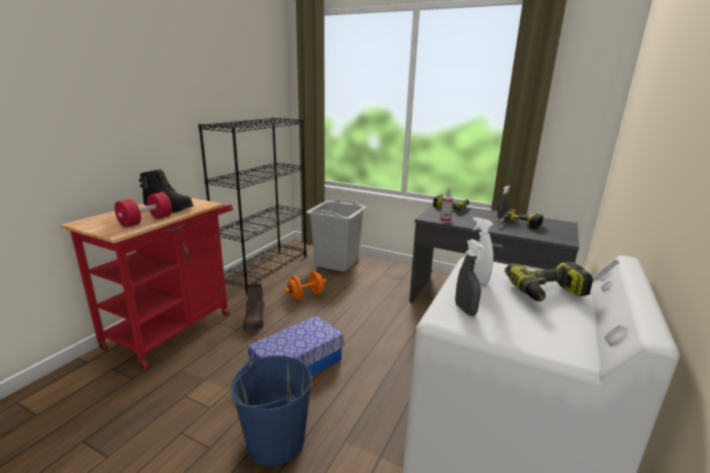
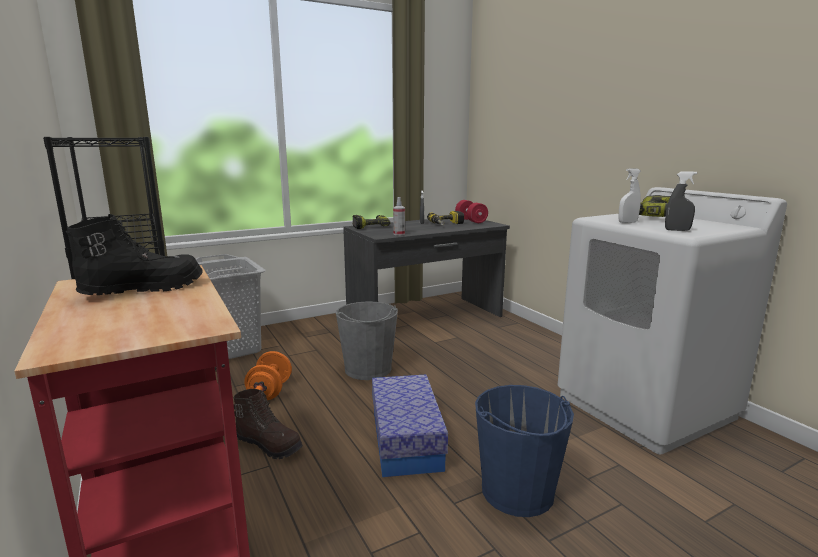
camera: 55 degrees left, 5 degrees down
(146, 221) = (182, 306): red dumbbell -> red dumbbell (471, 220)
(369, 315) = (368, 369): none -> grey bucket

